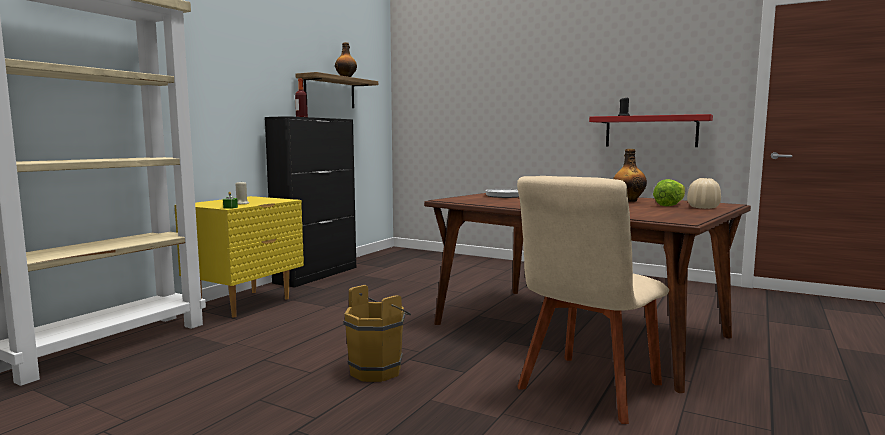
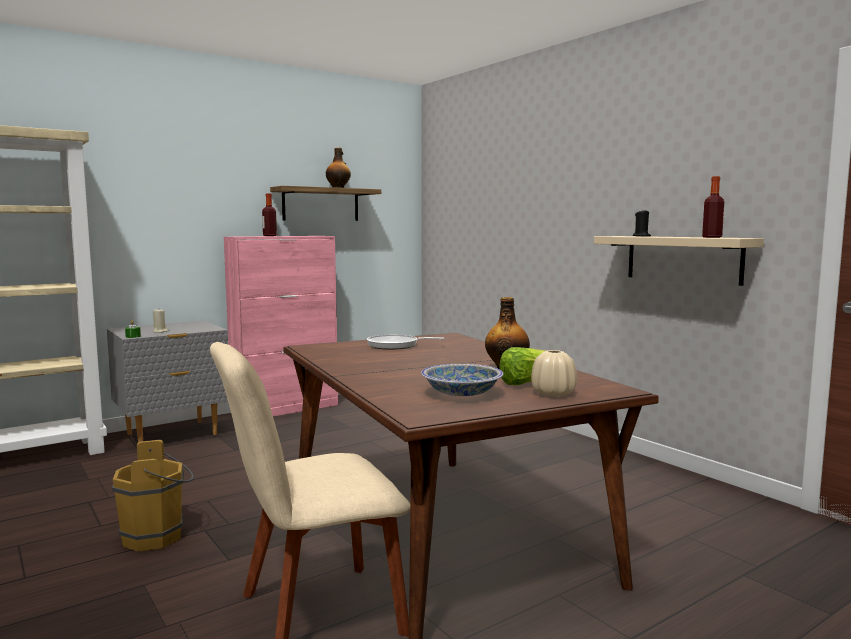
camera: 25 degrees right, 0 degrees up
(245, 304) = (172, 434): yellow nightstand -> grey nightstand
(317, 275) = (286, 409): black cabinet -> pink cabinet
(651, 131) = (683, 259): red shelf -> beige shelf
(657, 211) = (462, 394): none -> bowl
(683, 114) = (712, 237): none -> bottle

